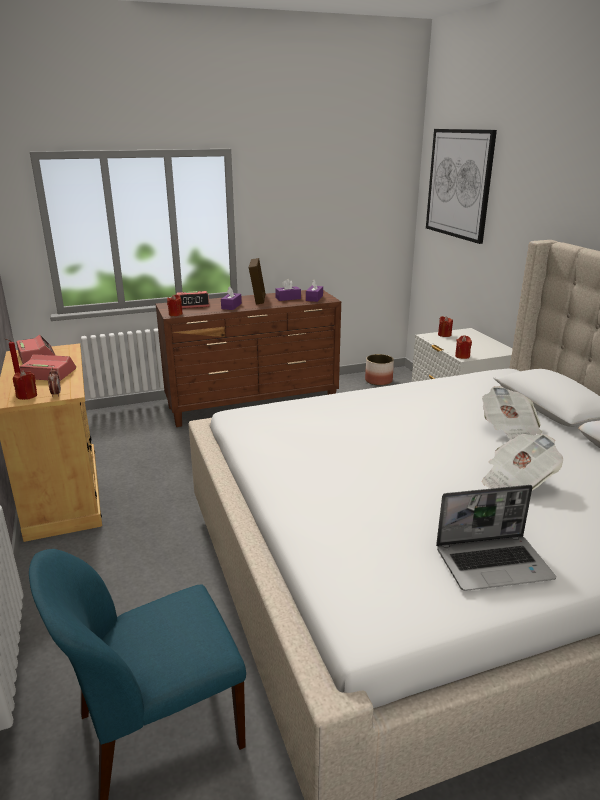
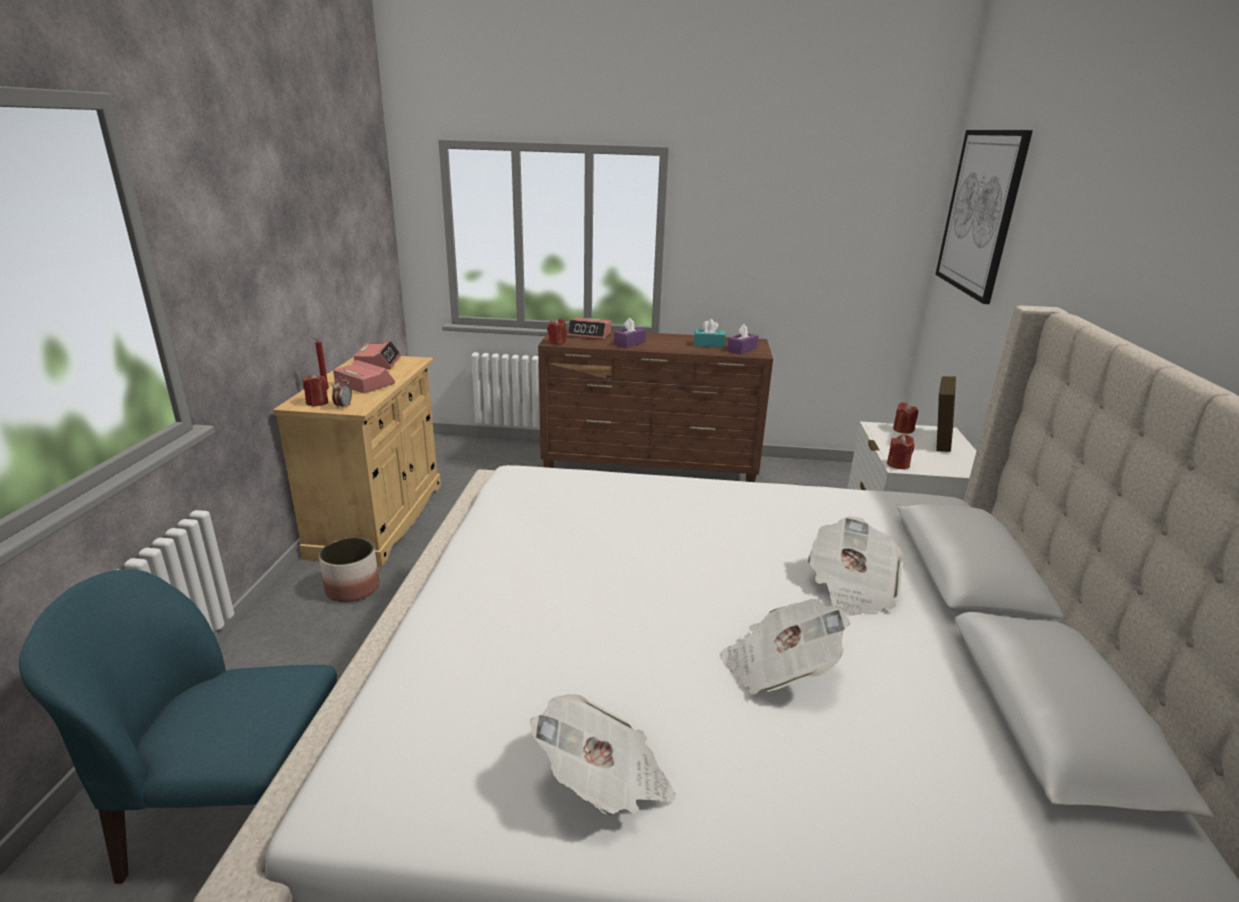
camera: 25 degrees right, 0 degrees up
(258, 299) = (670, 340): picture frame -> picture frame (939, 440)
(288, 298) = (708, 344): purple tissue box -> turquoise tissue box
(378, 381) = (835, 476): planter -> planter (353, 588)
(494, 563) = (604, 781): laptop -> newspaper

